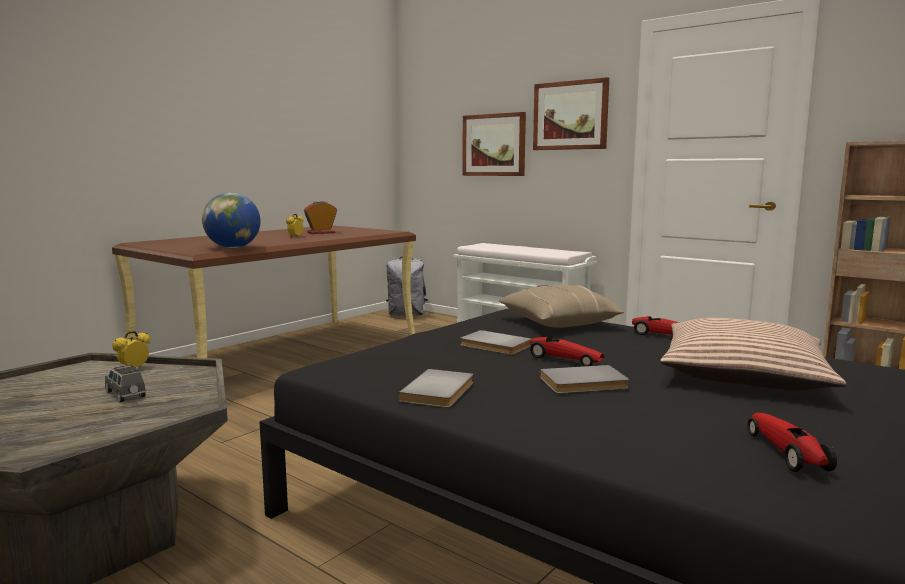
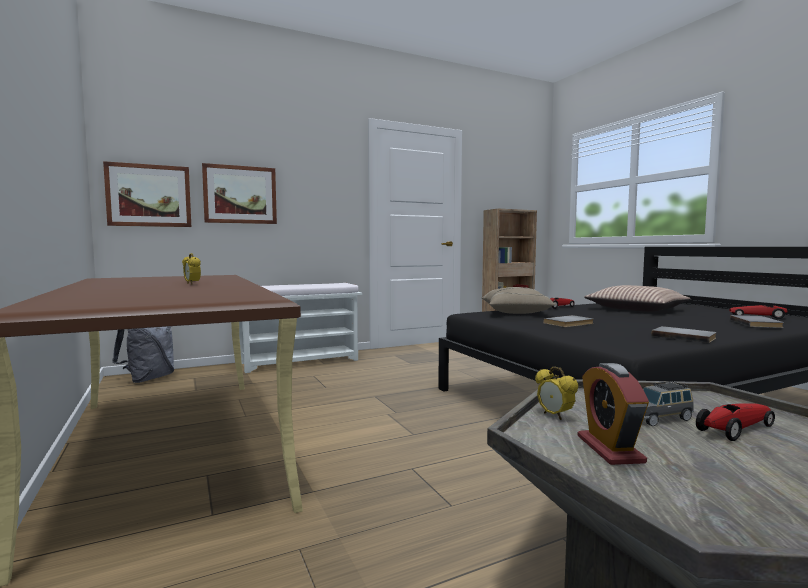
camera: 65 degrees left, 5 degrees down
(233, 247) = (251, 292): globe -> none
(321, 233) = (173, 280): alarm clock -> alarm clock (609, 449)
(564, 360) = (609, 319): toy car -> toy car (736, 429)
(570, 115) = (317, 177): picture -> picture (149, 195)
(584, 383) = (661, 321): grey book -> grey book (757, 323)

